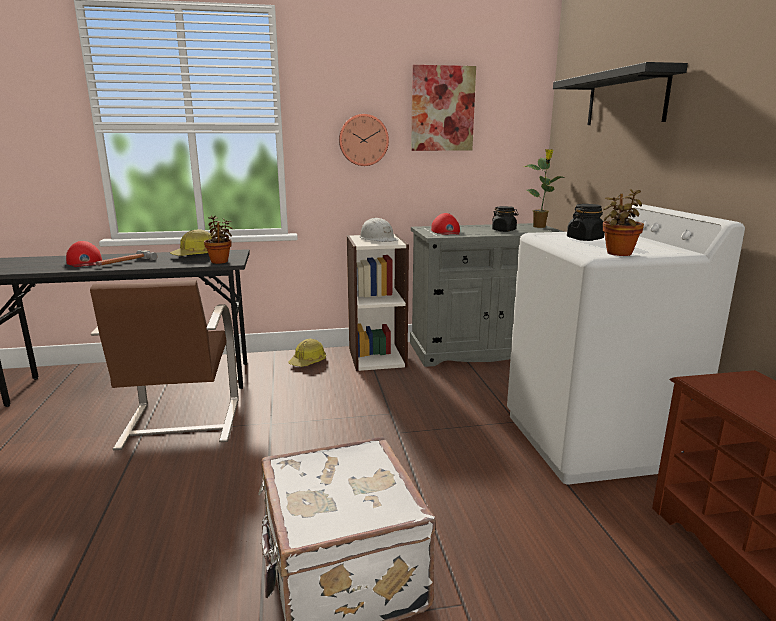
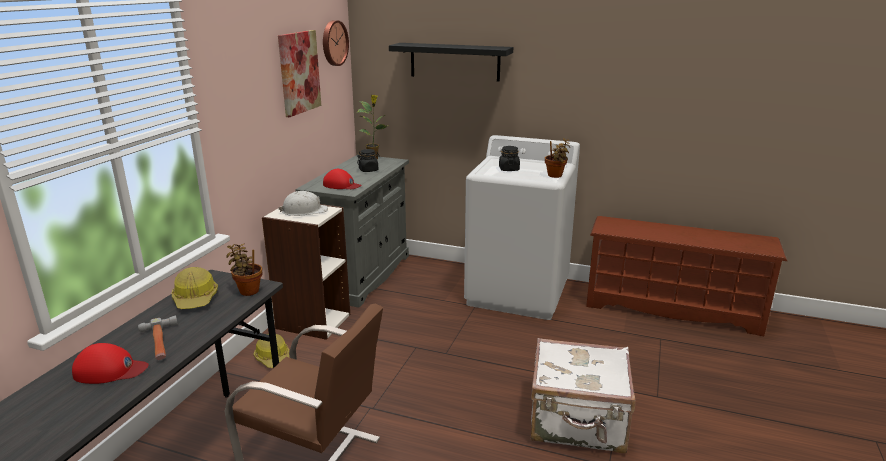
camera: 60 degrees left, 5 degrees up
(363, 140) = (255, 117): wall clock -> wall clock (333, 43)

